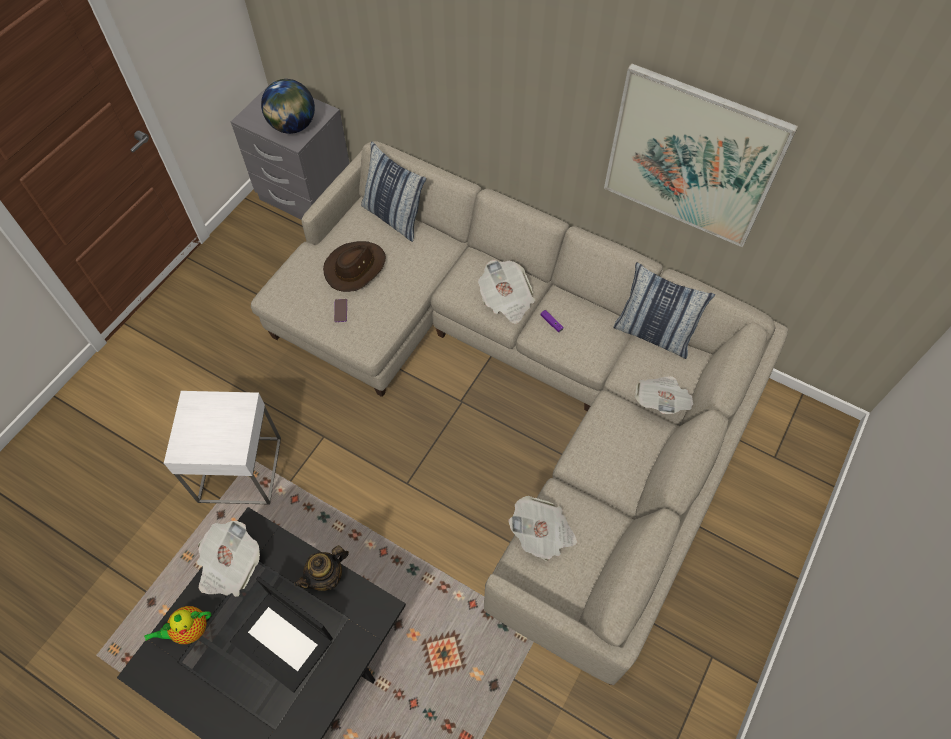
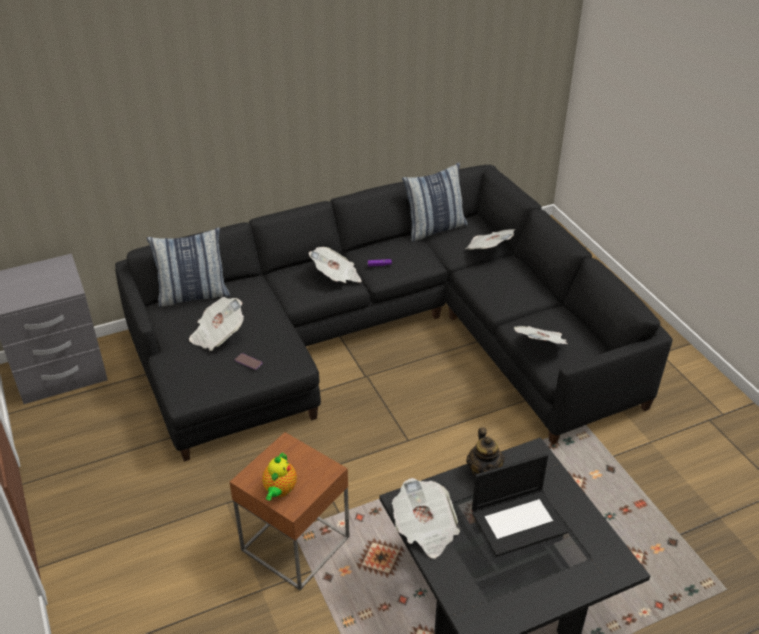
camera: 55 degrees left, 20 degrees down
(189, 630) = (463, 581): teapot -> teapot (279, 491)
(240, 469) = (295, 543): white side table -> brown side table
(293, 126) = (52, 284): globe -> none
(355, 268) = (217, 335): brown hat -> newspaper
(520, 384) = (383, 338): beige sofa -> black sofa
(691, 158) = (391, 83): picture -> none

